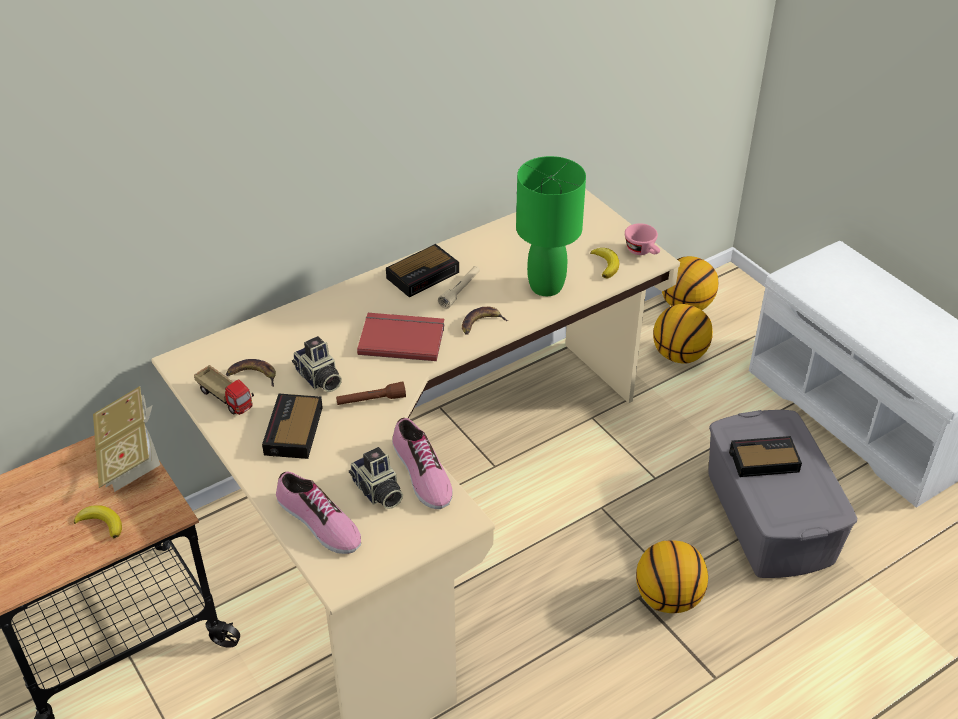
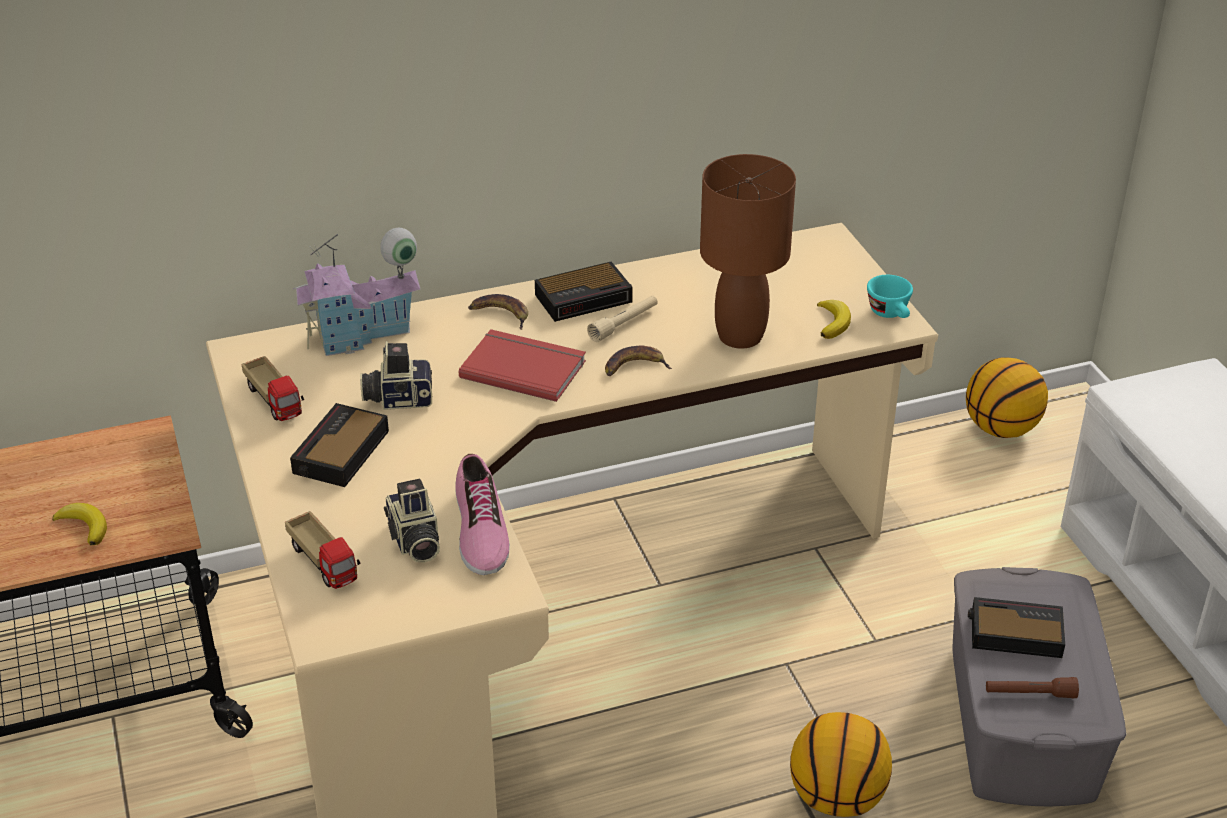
camera: 15 degrees right, 5 degrees down
(130, 456) = (149, 457): book -> none
(252, 375) = (319, 380): banana -> banana (500, 314)
(271, 332) = (362, 335): none -> toy house
(318, 379) = (398, 398): camera -> camera turned 105 degrees clockwise
(318, 523) = (325, 563): shoe -> toy truck
(371, 400) = (453, 434): brown flashlight -> brown flashlight (1030, 694)
(547, 286) = (741, 336): green table lamp -> brown table lamp
(643, 251) = (891, 314): pink cup -> turquoise cup
(679, 355) = (968, 490): basketball -> none

